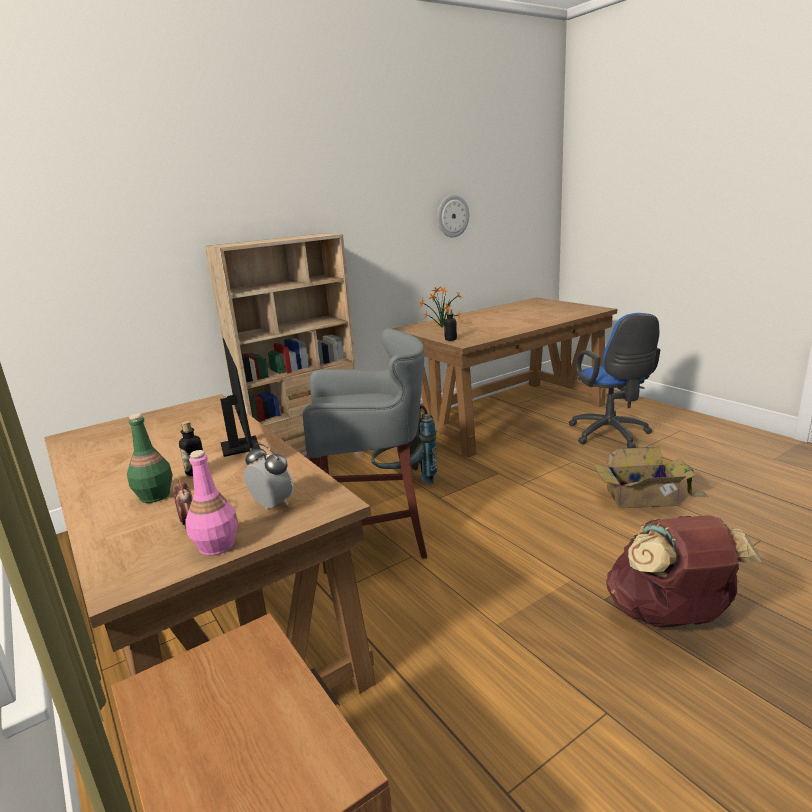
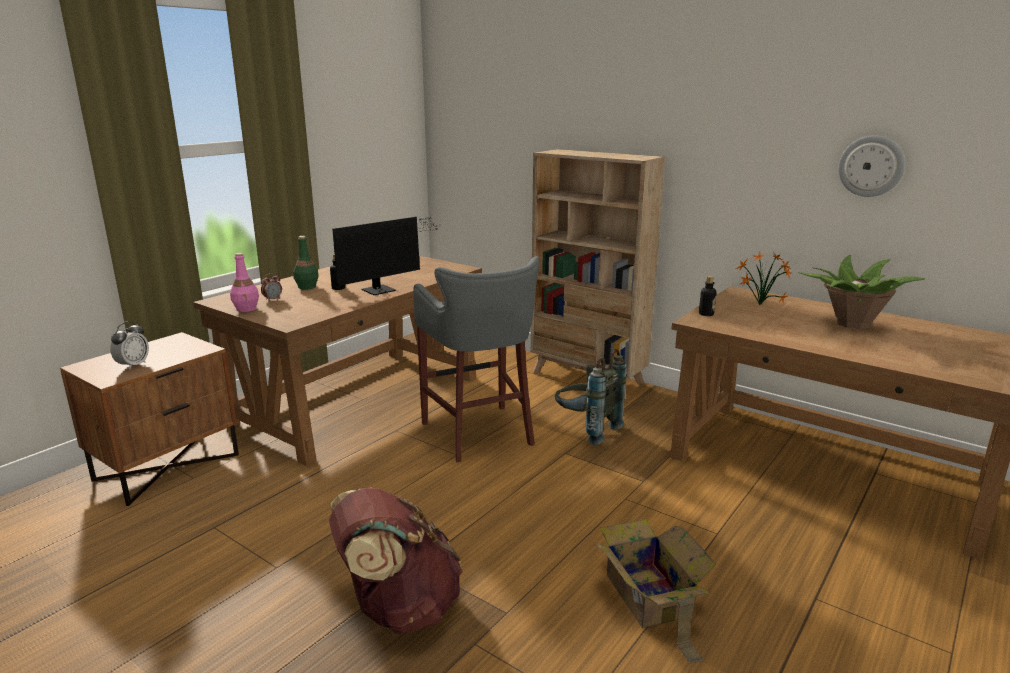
camera: 70 degrees right, 0 degrees up
(272, 505) = (290, 311): alarm clock -> alarm clock (133, 365)
(493, 317) = (852, 324): none -> potted plant
(611, 435) = (843, 568): blue office chair -> none

